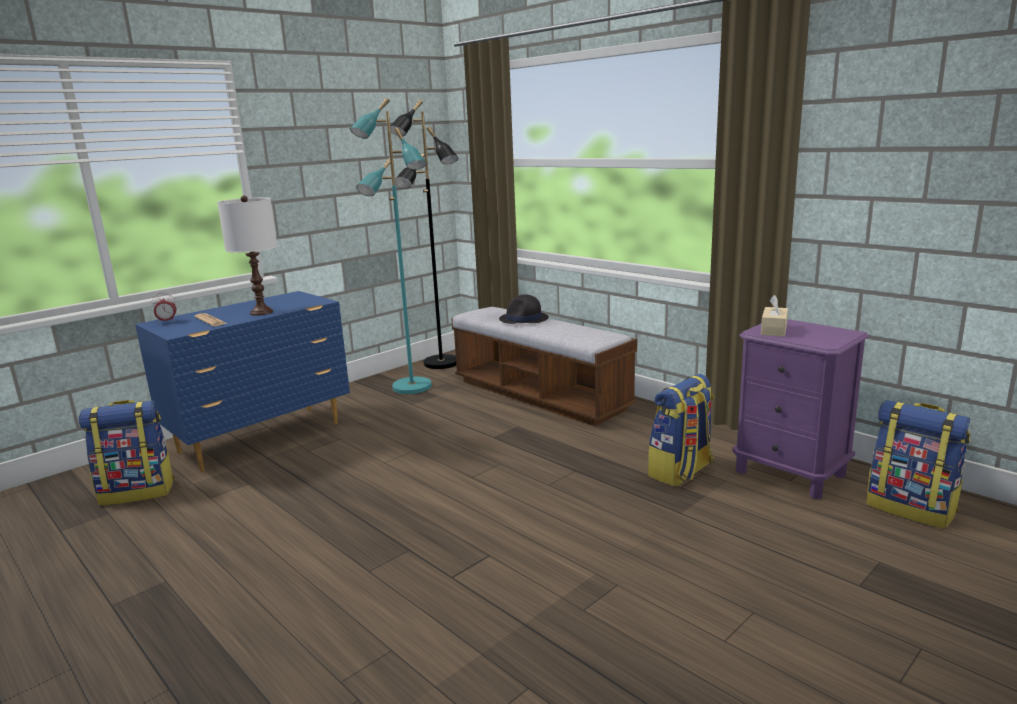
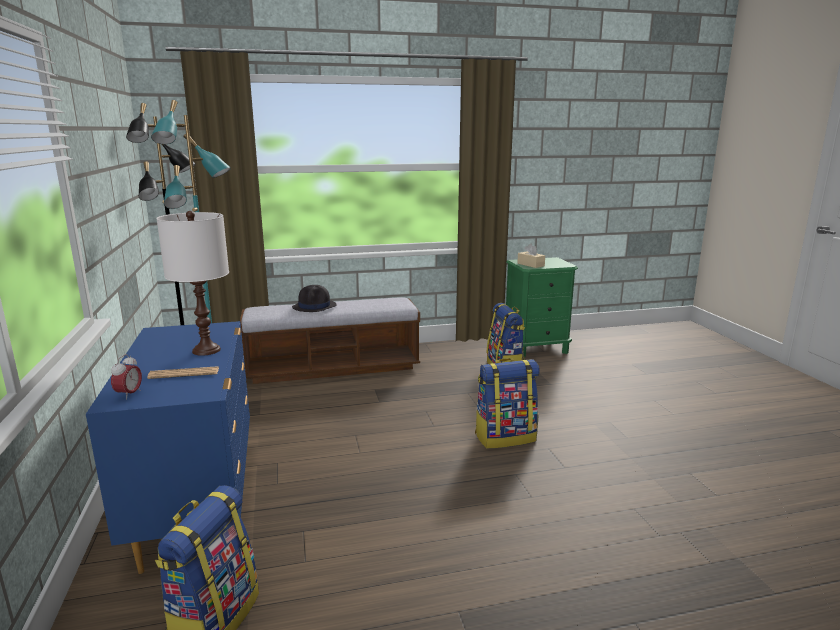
camera: 60 degrees left, 0 degrees up
(790, 473) = (536, 348): purple nightstand -> green nightstand
(911, 508) = (593, 342): backpack -> backpack (505, 437)

